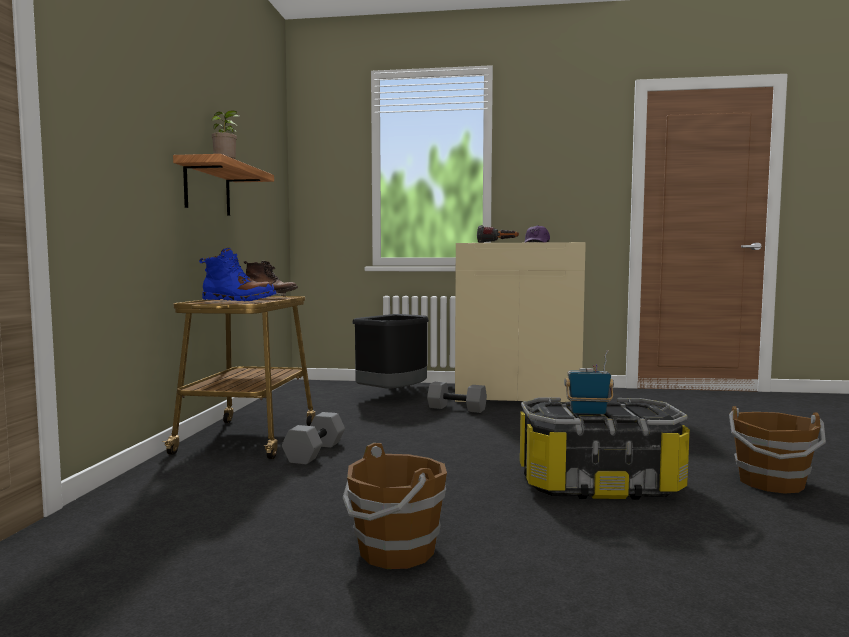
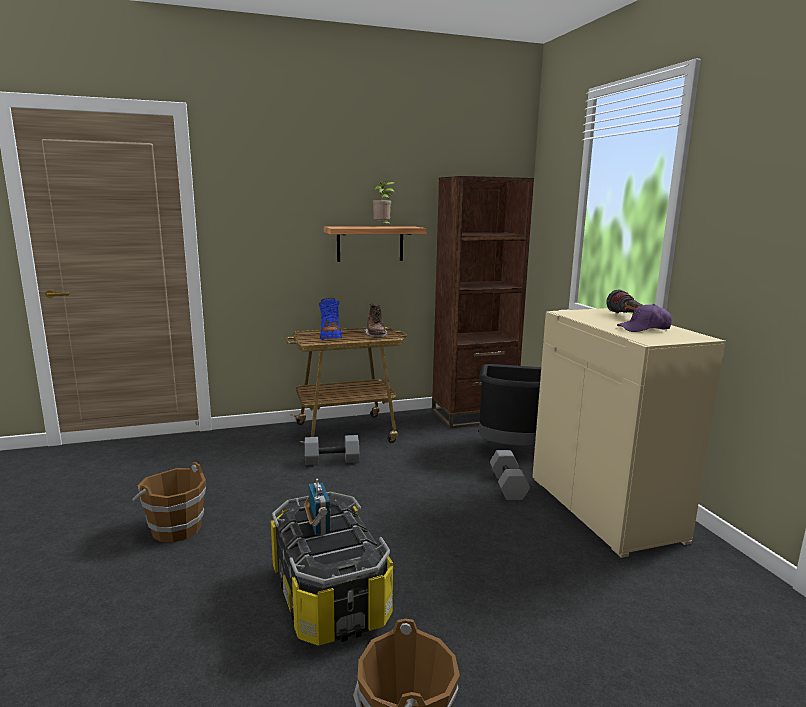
camera: 65 degrees right, 10 degrees up
(302, 394) = (473, 415): none -> brown bookcase

